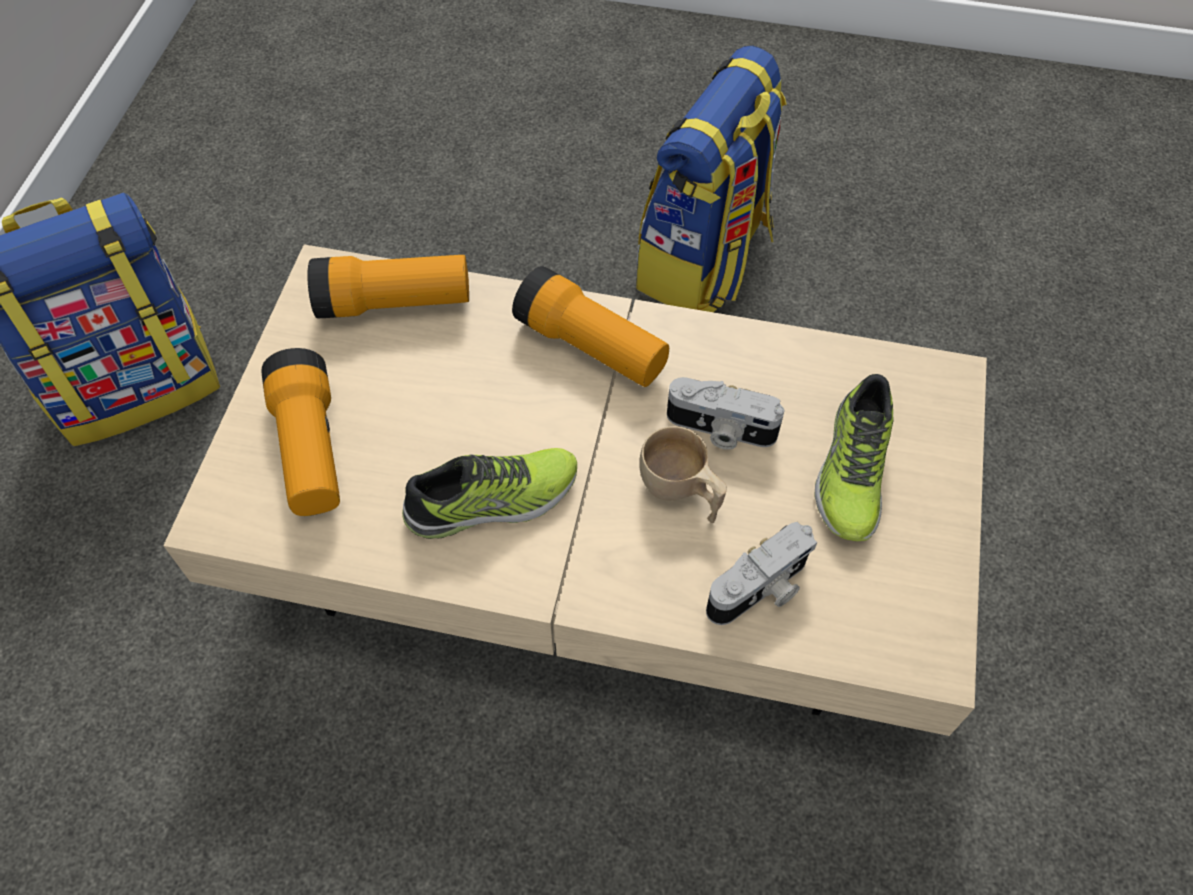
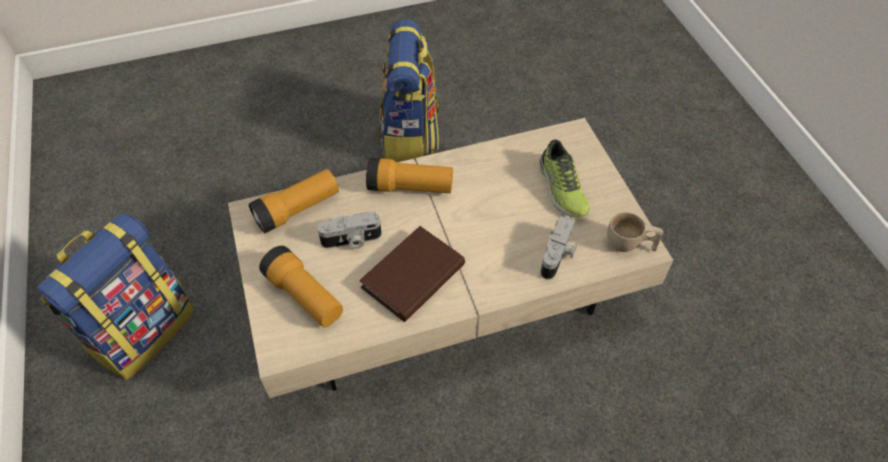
camera: 30 degrees left, 5 degrees down
(493, 501) = (413, 276): shoe -> brown book
(681, 492) = (495, 232): beige cup -> beige cup (630, 245)
(720, 430) = (494, 197): camera -> camera (351, 240)

